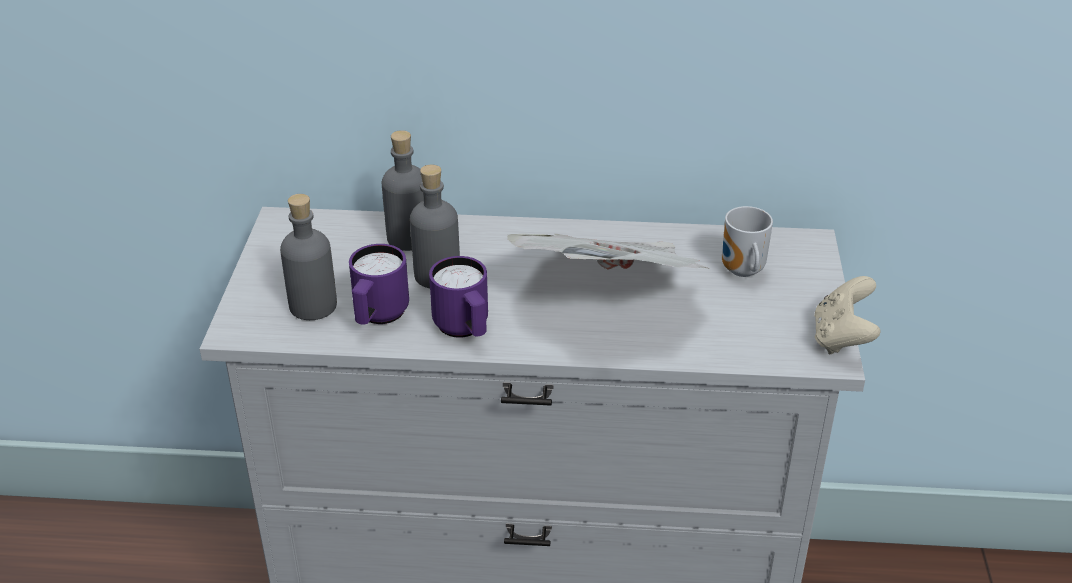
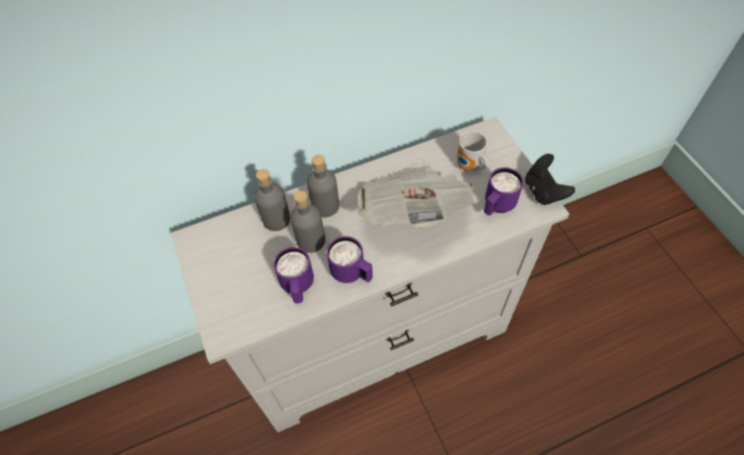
camera: 25 degrees left, 20 degrees up
(313, 306) = (254, 296): grey bottle -> grey bottle (325, 206)
(748, 331) = (497, 206): none -> purple mug
(841, 338) = (543, 191): beige game controller -> black game controller

